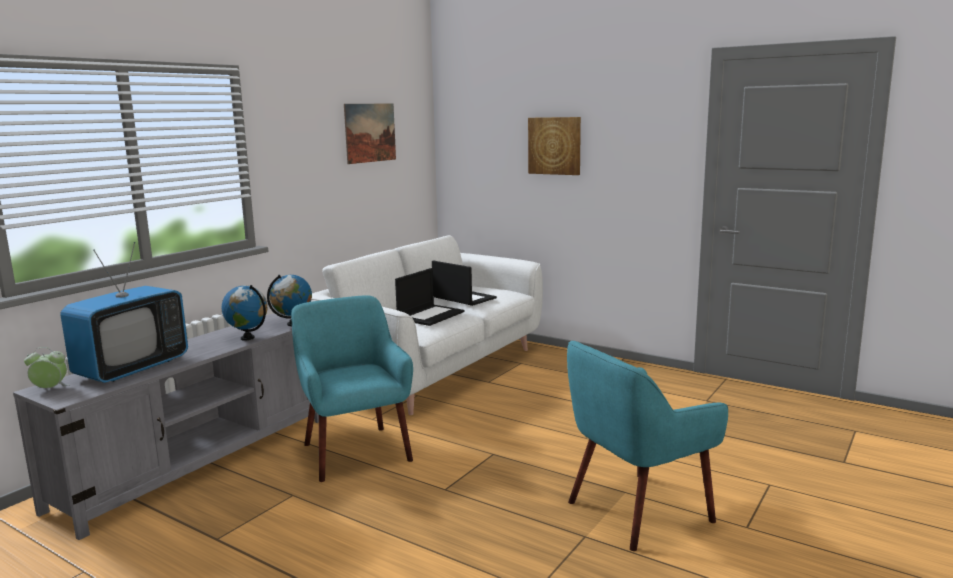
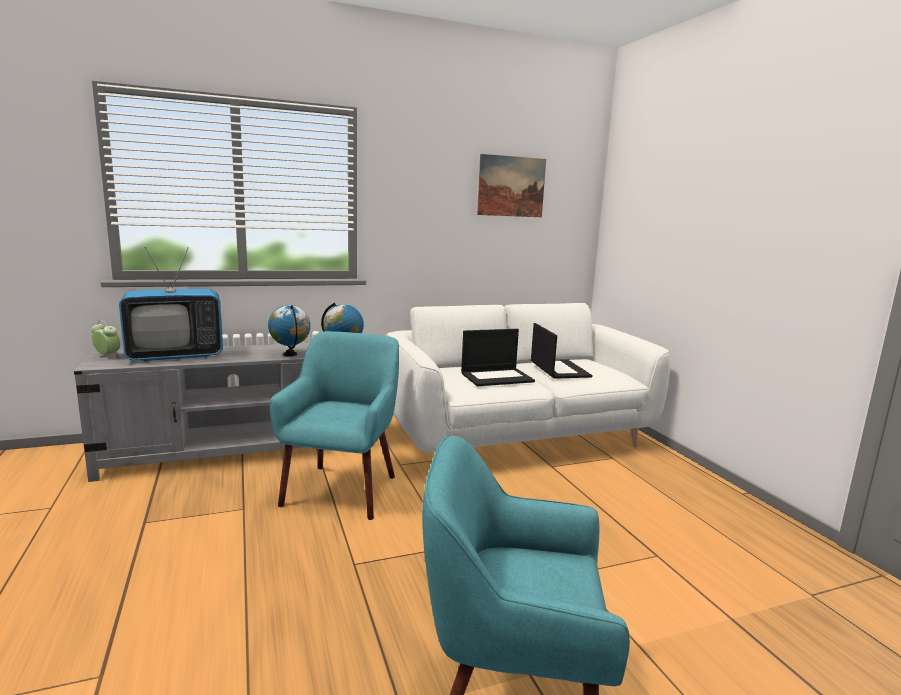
camera: 35 degrees right, 0 degrees up
(555, 145) = (710, 210): picture -> none

